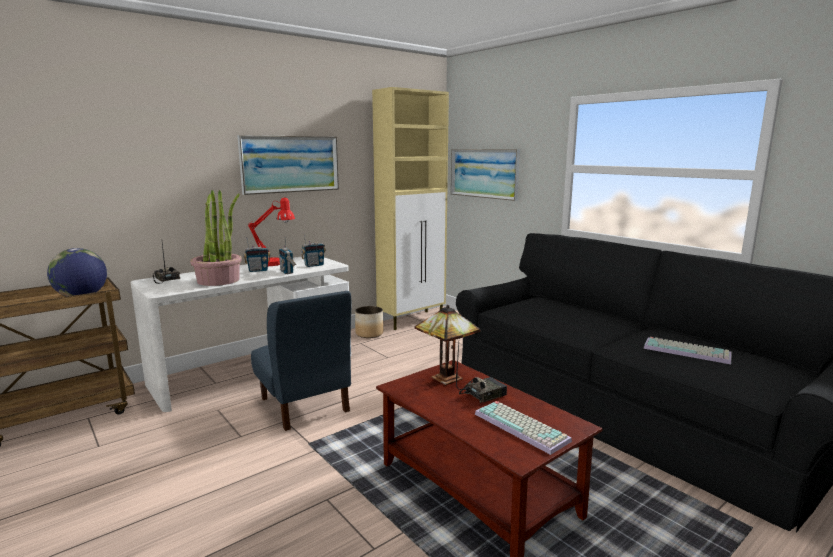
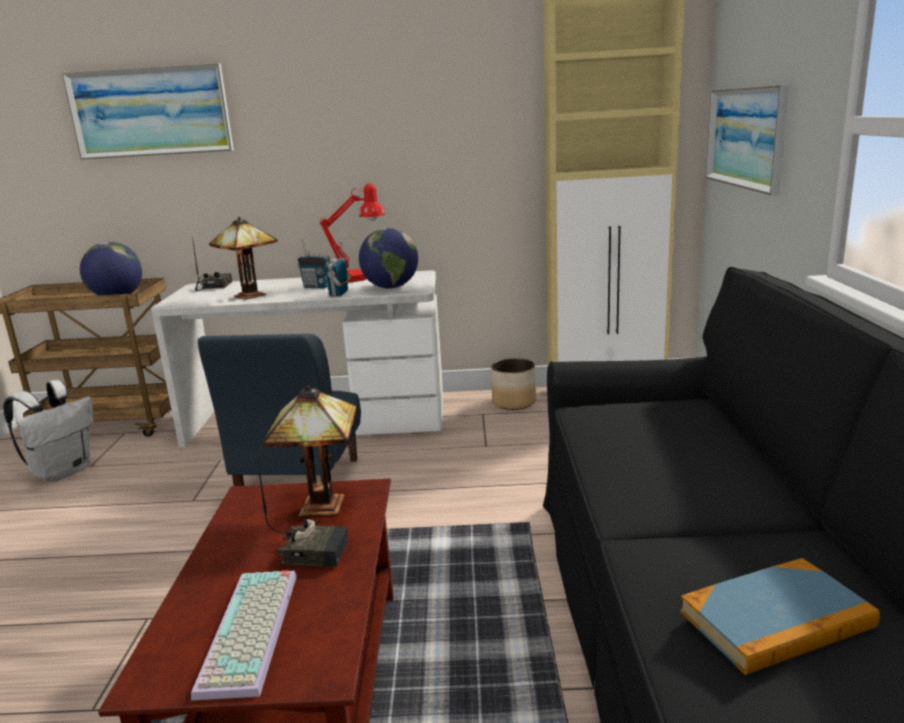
camera: 40 degrees right, 5 degrees up
(75, 457) = (63, 471): none -> white backpack
(219, 280) = (251, 295): potted plant -> table lamp
(290, 164) = (397, 132): picture -> picture (150, 112)
(314, 265) = (391, 287): radio -> globe
(688, 351) = (776, 620): keyboard -> book

